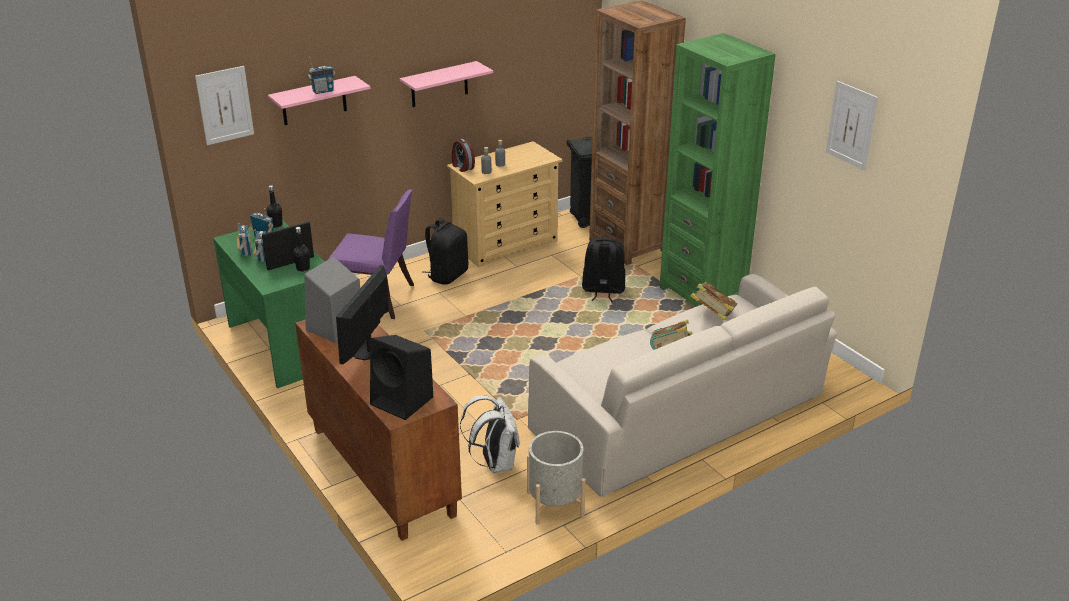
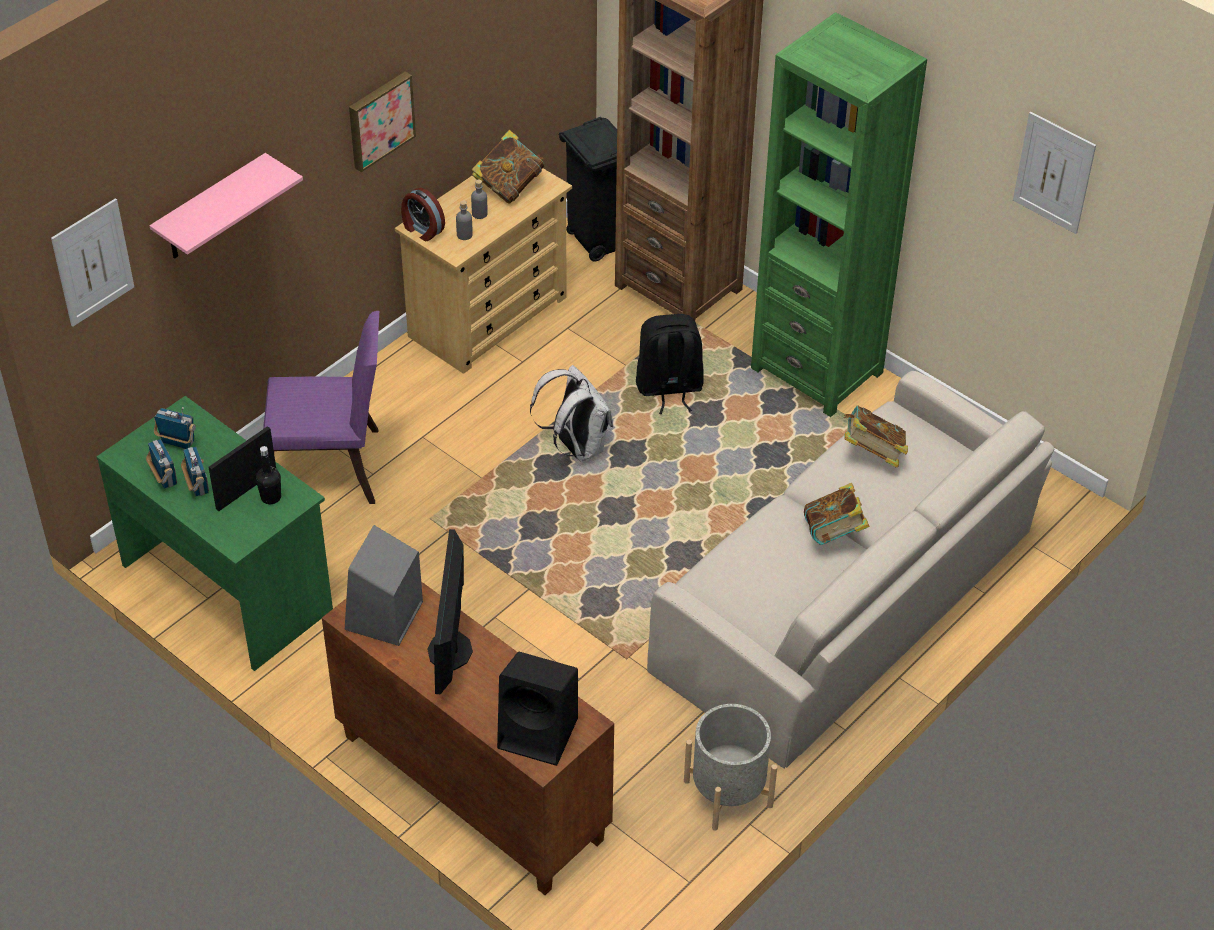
camera: 15 degrees left, 15 degrees up
(276, 225) = (184, 411): black bottle -> none
(323, 91) = (234, 203): radio -> none
(439, 84) = (379, 119): pink shelf -> picture
(447, 275) = (421, 399): black backpack -> none
(495, 463) = (623, 741): white backpack -> white backpack (576, 446)
(524, 155) = (509, 186): none -> book

